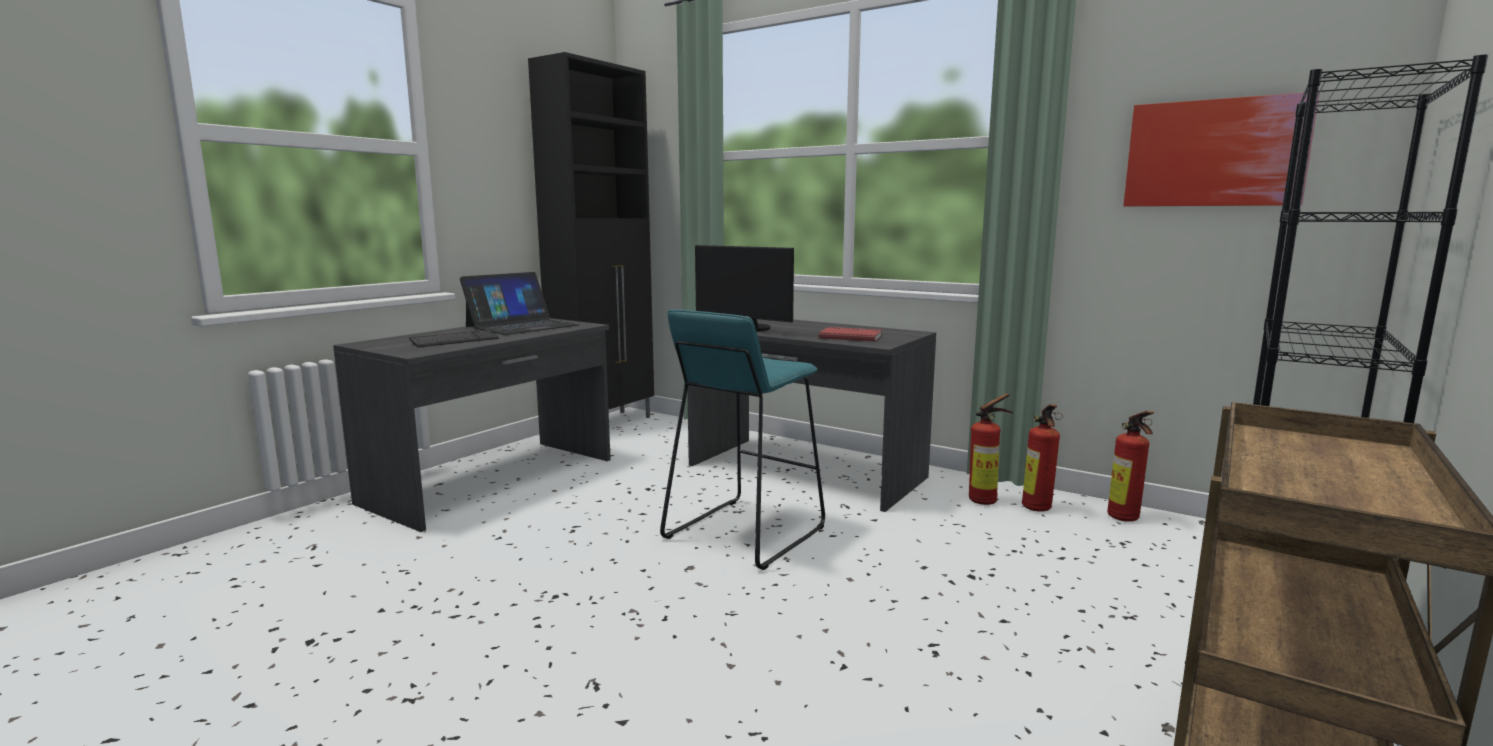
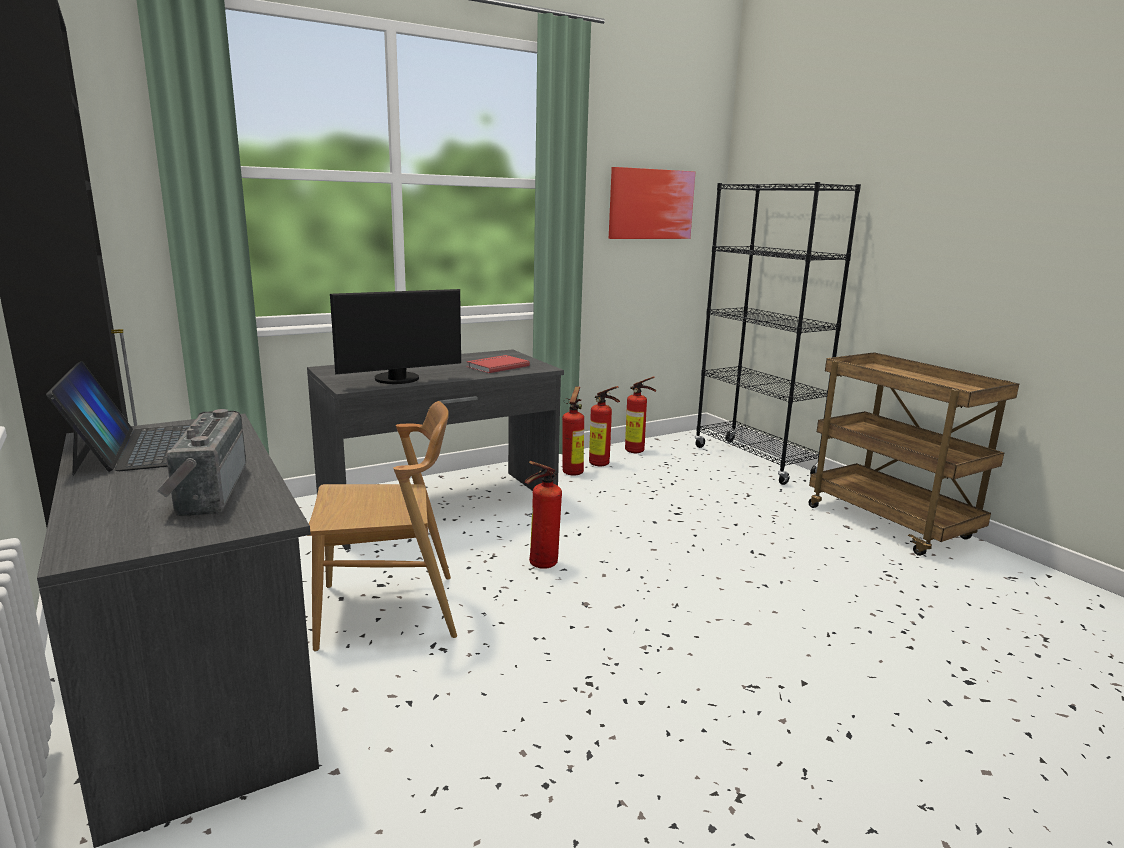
camera: 65 degrees left, 5 degrees up
(454, 341) = (205, 491): keyboard -> radio
(612, 501) = (388, 611): none -> brown chair
(743, 532) = (540, 565): turquoise stool -> fire extinguisher

